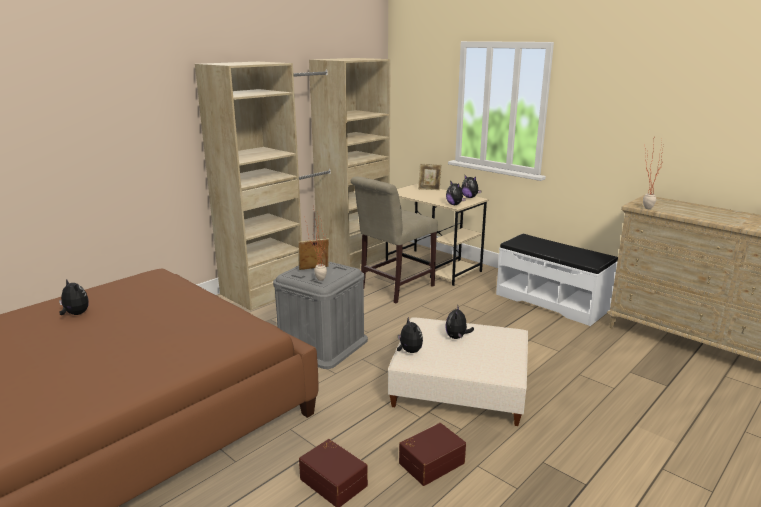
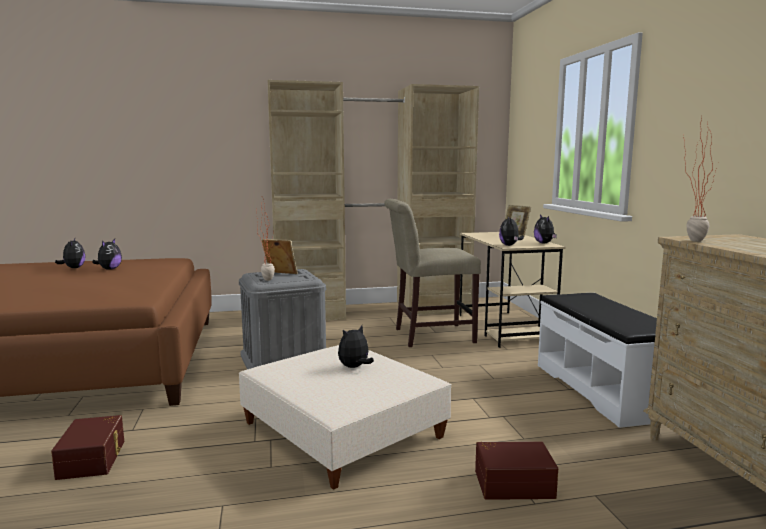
camera: 35 degrees right, 10 degrees down
(409, 351) = (284, 364): plush toy -> plush toy (109, 269)
(430, 462) = (189, 481): brown storage box -> brown storage box (513, 482)

